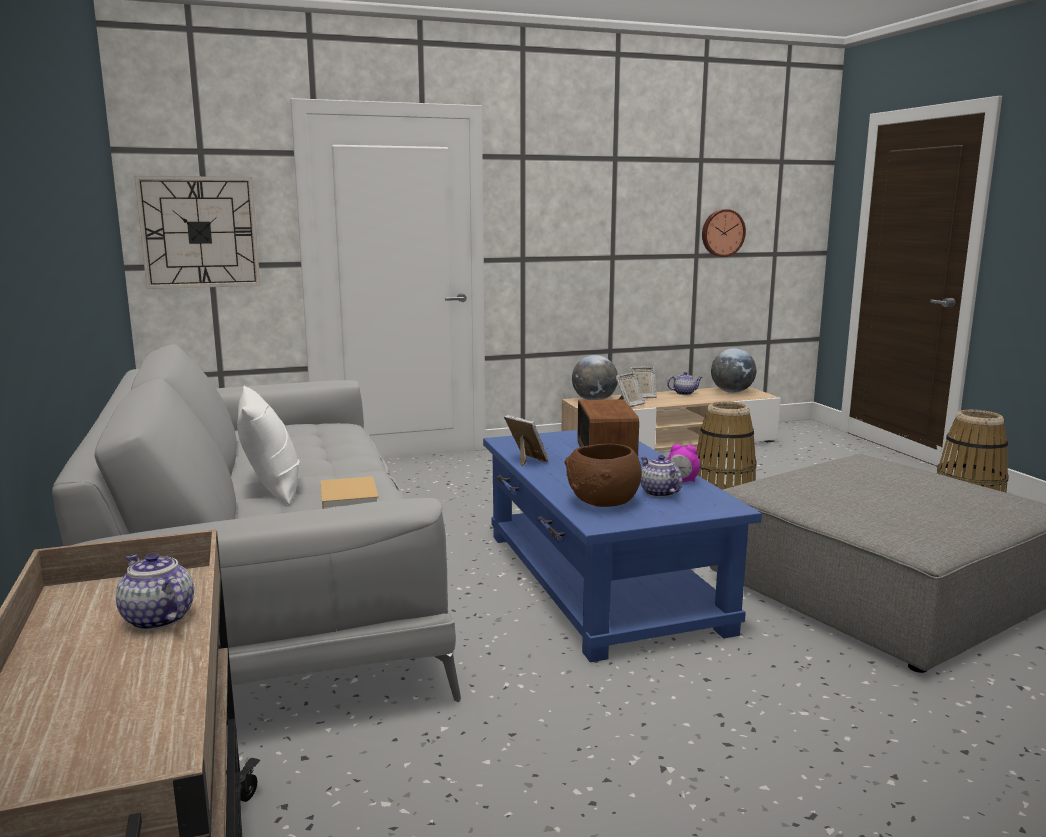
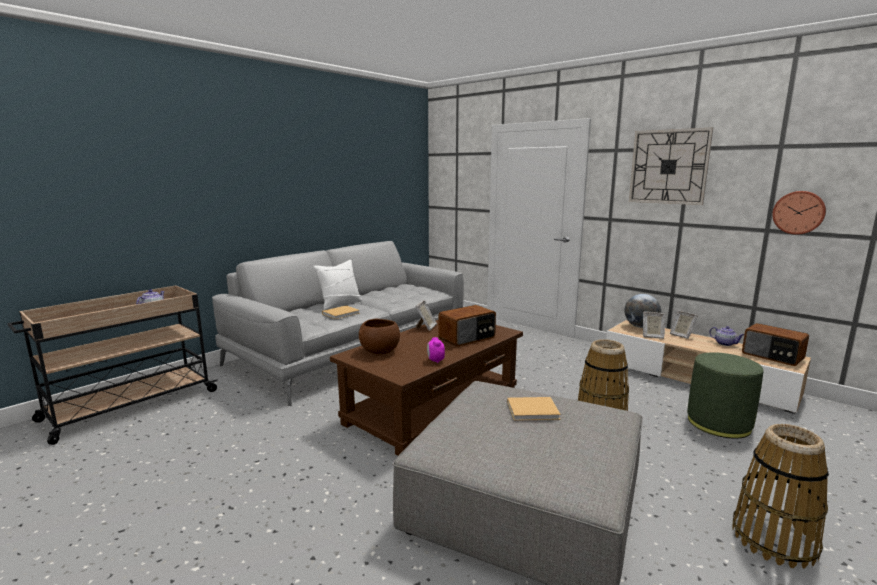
camera: 60 degrees right, 0 degrees up
(199, 232) = (452, 192): wall clock -> wall clock (668, 167)
(601, 579) = (434, 406): blue coffee table -> brown coffee table
(658, 492) = (408, 359): teapot -> none
(732, 392) = (772, 356): globe -> radio
(771, 468) = (719, 423): none -> green ottoman
(841, 482) = (534, 410): none -> beige book

